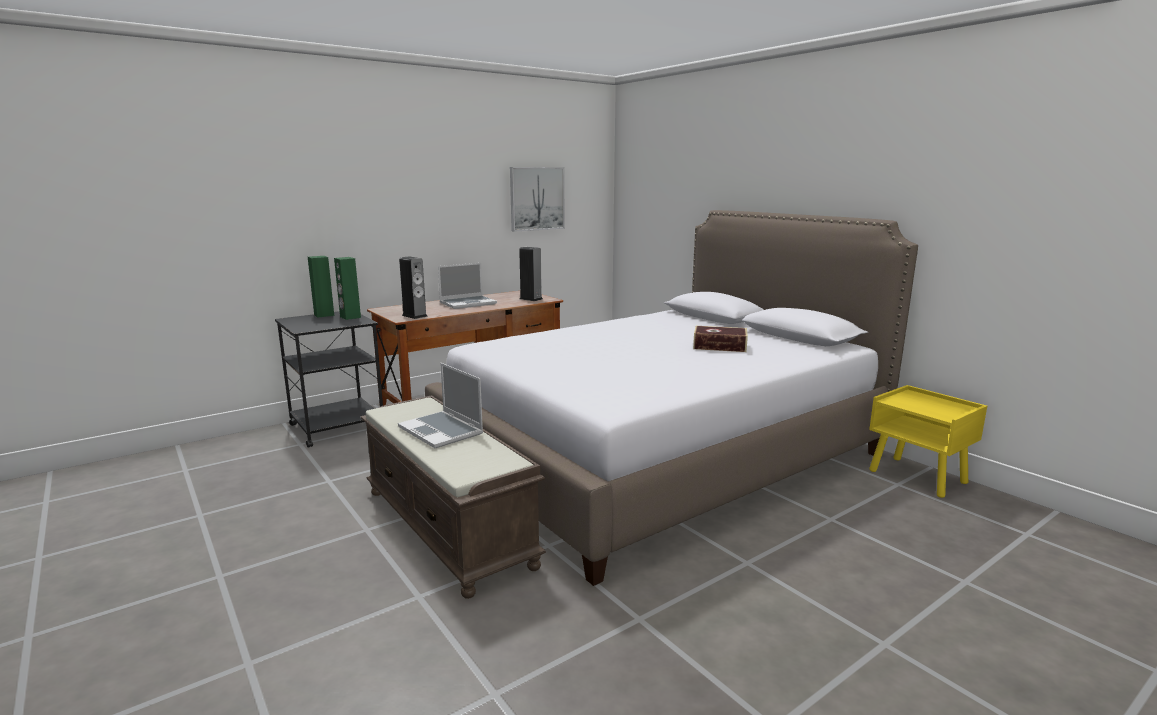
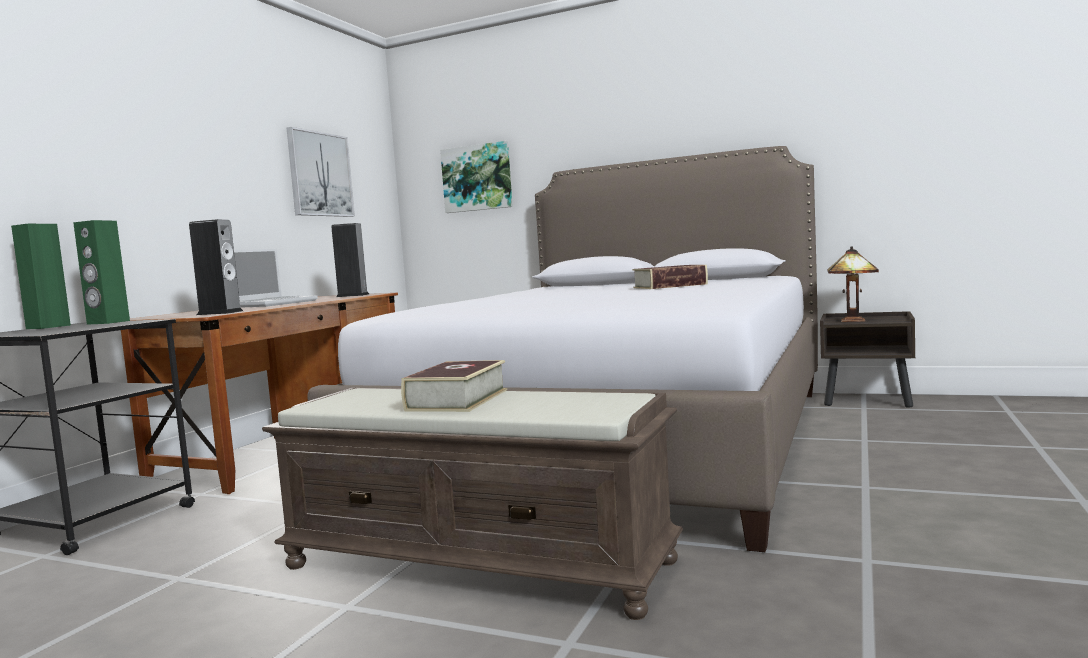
camera: 30 degrees left, 10 degrees down
(442, 431) = (457, 400): laptop -> book
(663, 203) = (477, 178): none -> picture
(911, 402) = (851, 320): none -> table lamp
(918, 477) = (868, 400): yellow nightstand -> brown nightstand

